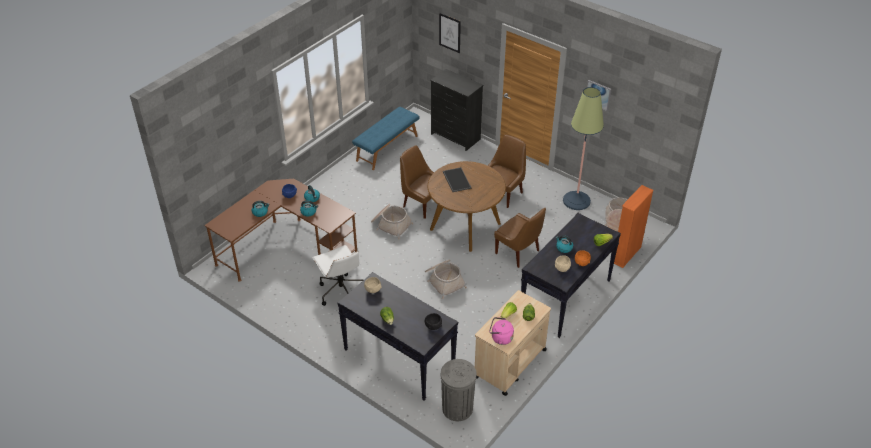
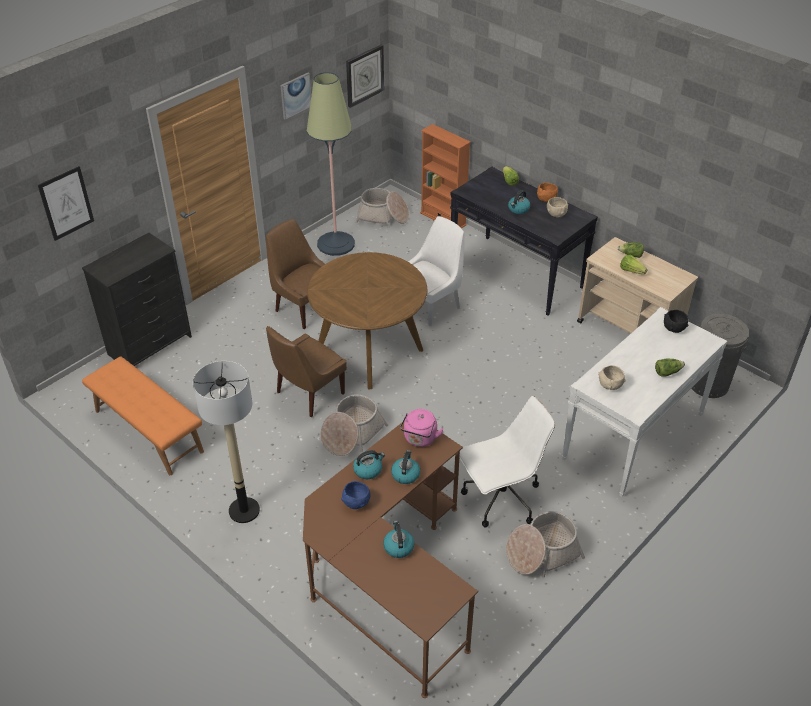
camera: 85 degrees left, 0 degrees up
(332, 190) = (244, 510): none -> floor lamp
(387, 148) = (148, 431): blue bench -> orange bench
(398, 359) = (633, 436): black console table -> white console table
(444, 281) = (482, 381): basket -> basket (542, 552)
(456, 180) = (352, 297): tray -> none
(500, 338) = (672, 280): pink kettle -> pink kettle (420, 439)
(518, 253) = (431, 305): brown chair -> white chair
(658, 129) = (364, 75): none -> wall clock

